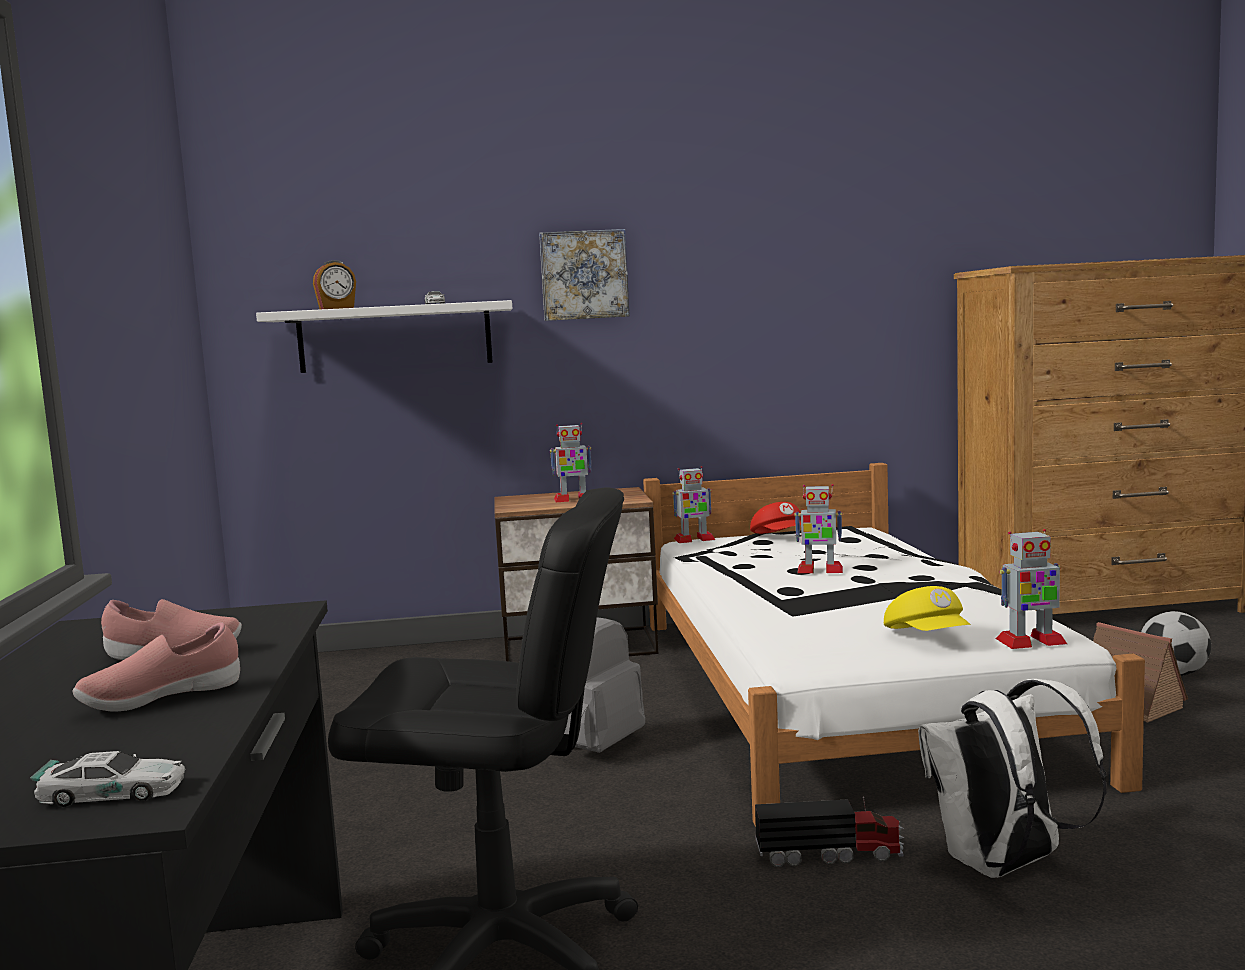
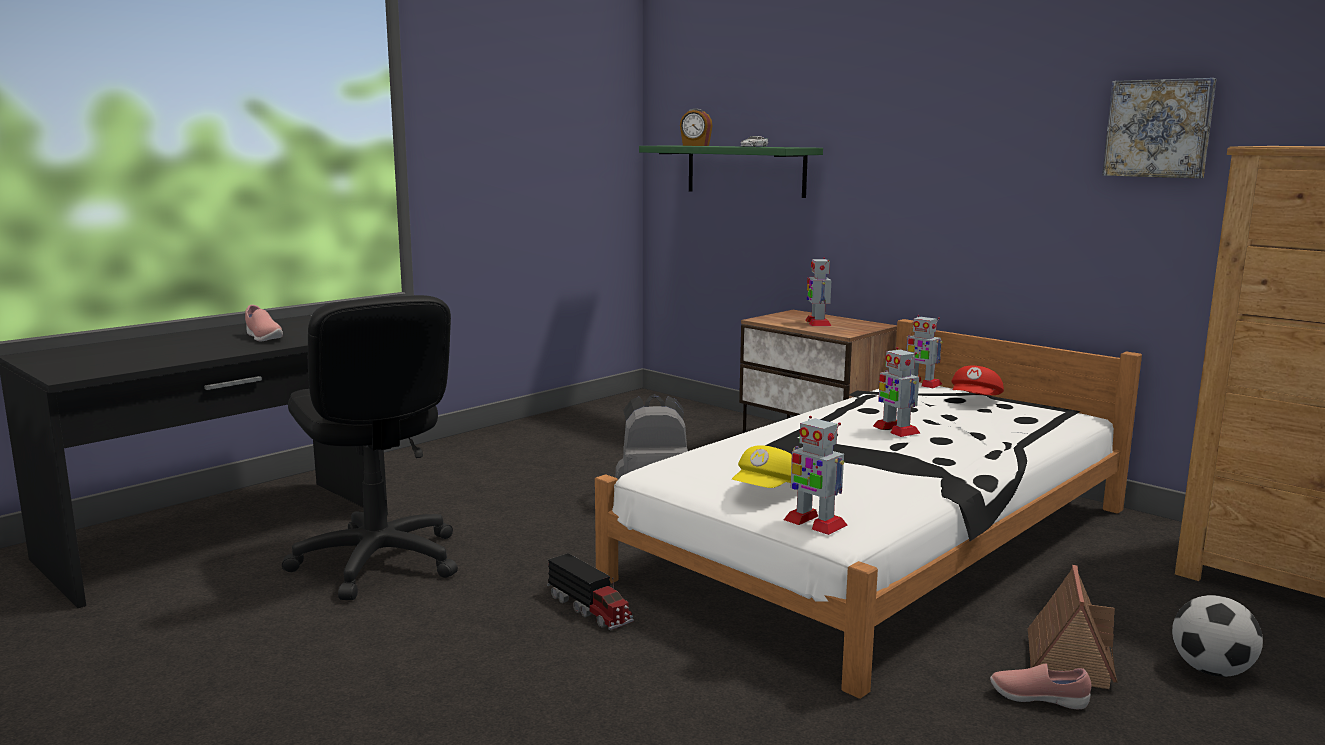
camera: 50 degrees right, 5 degrees up
(113, 793) = (80, 371): toy car -> none
(161, 699) = (196, 350): pink shoe -> pink shoe (1038, 699)
(395, 337) = (745, 170): white shelf -> green shelf
(573, 499) = (817, 323): toy robot -> toy robot turned 45 degrees clockwise
(584, 275) = (880, 127): picture -> picture (1159, 128)
(1004, 866) = (641, 668): white backpack -> none

